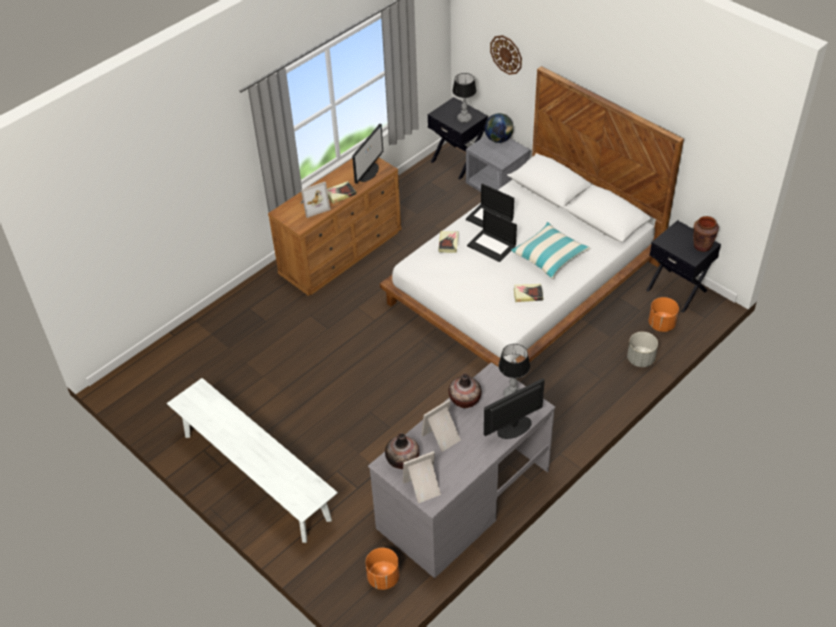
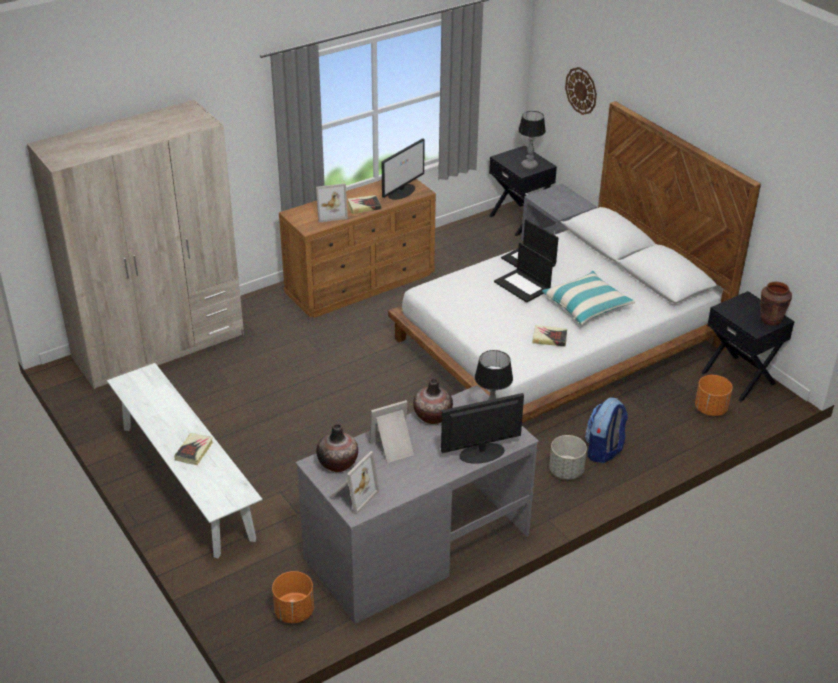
camera: 10 degrees right, 10 degrees down
(186, 348) = (159, 346): none -> beige wardrobe
(423, 488) = (352, 495): picture frame -> picture frame turned 135 degrees clockwise
(448, 243) = (473, 276): book -> book (194, 451)
(498, 139) = (564, 193): globe -> none
(587, 380) = (604, 450): none -> backpack
(640, 359) = (674, 440): grey planter -> grey planter (566, 471)

